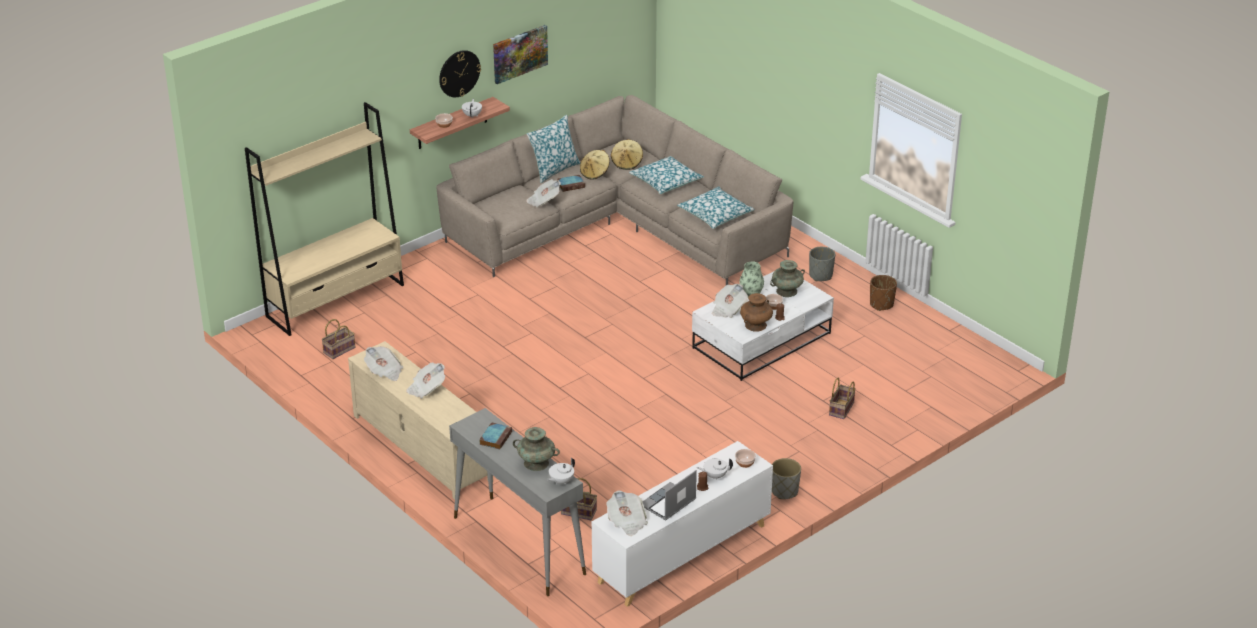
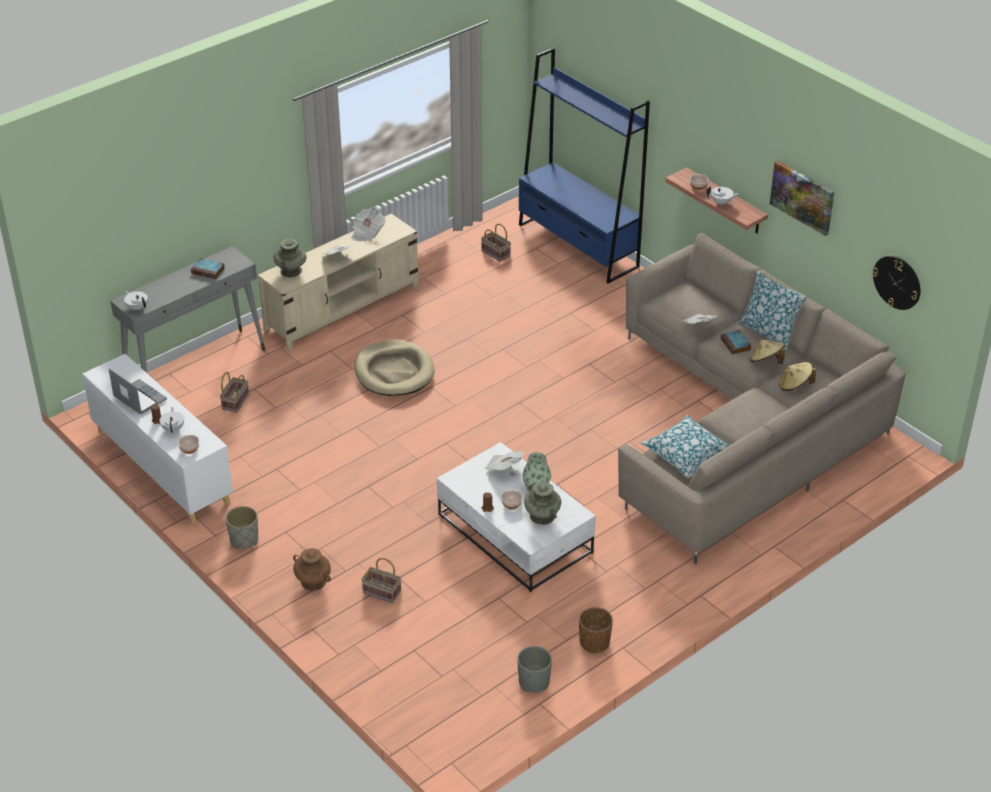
camera: 90 degrees right, 5 degrees up
(336, 300) = (578, 246): beige bookcase -> blue bookcase
(459, 73) = (739, 158): wall clock -> wall clock (897, 282)
(534, 410) = (394, 372): none -> beige dog bed
(536, 463) = (166, 293): turquoise vase -> turquoise vase (291, 271)
(627, 522) = (118, 373): newspaper -> none
(666, 181) = (757, 415): pillow -> none
(755, 325) = (472, 488): brown vase -> brown vase (313, 582)
(821, 275) = (654, 591): grey planter -> grey planter (533, 682)

